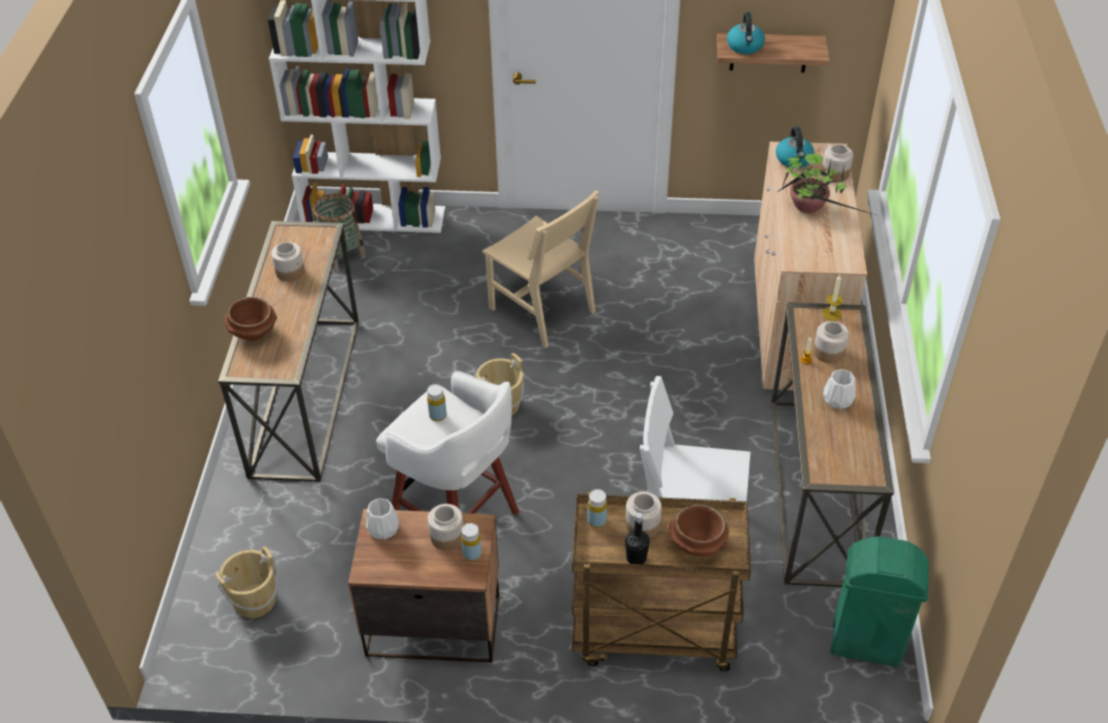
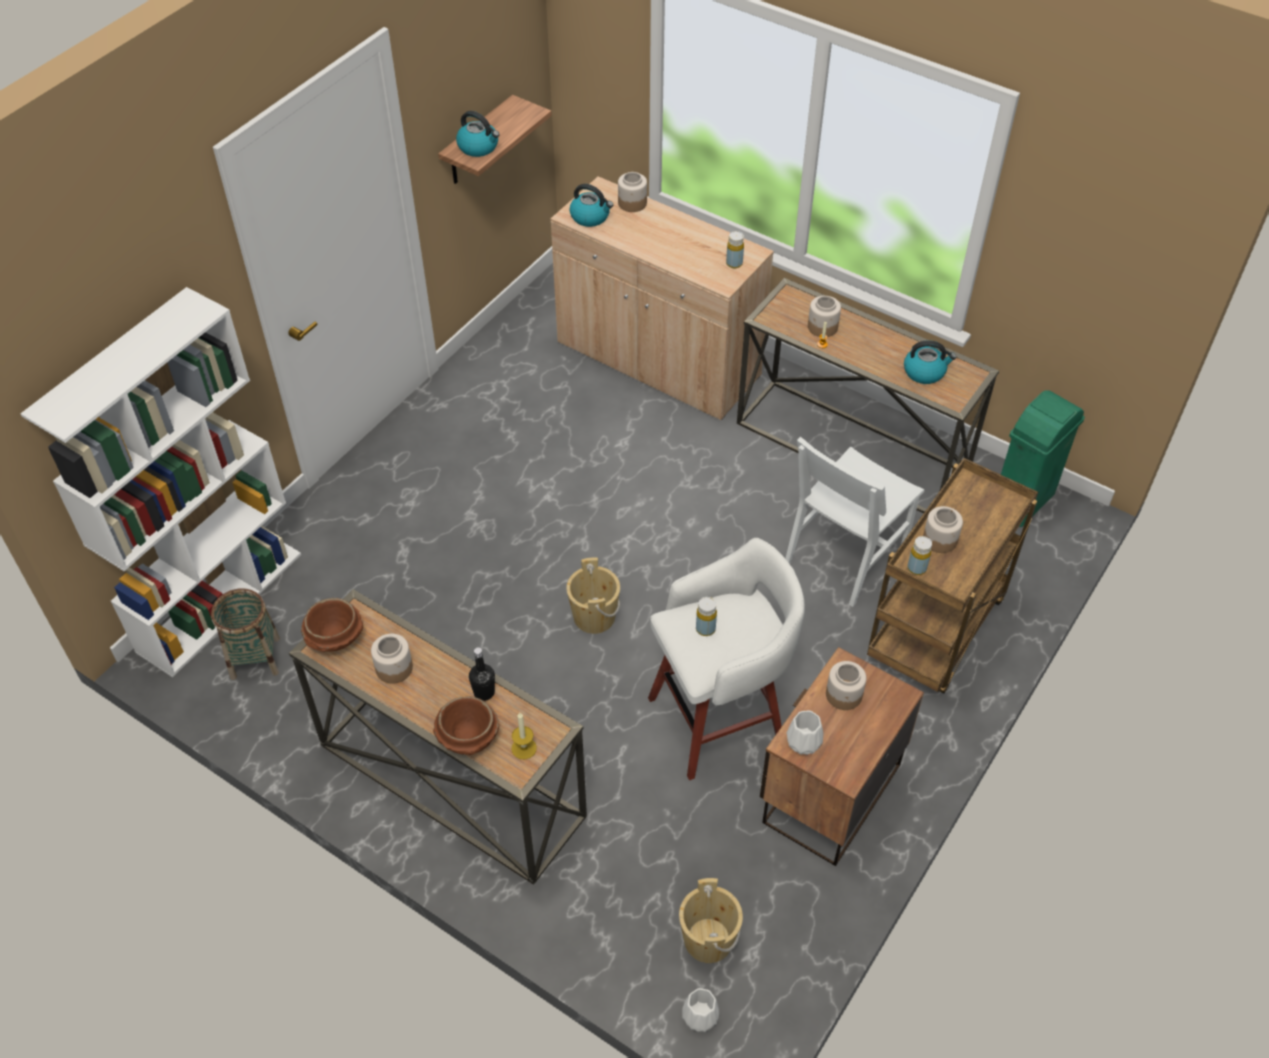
camera: 60 degrees left, 5 degrees up
(472, 554) = (876, 684): yellow bottle -> yellow bottle (734, 263)
(541, 310) = (491, 525): beige chair -> none
(636, 558) = (973, 561): black bottle -> black bottle (484, 692)
(697, 543) = (980, 514): brown bowl -> brown bowl (335, 638)
(809, 209) = (664, 241): potted plant -> none
(831, 313) = (779, 301): candle -> candle (524, 748)
(837, 400) = (879, 350): white vase -> white vase (699, 1017)
(839, 440) = (925, 372): none -> kettle

